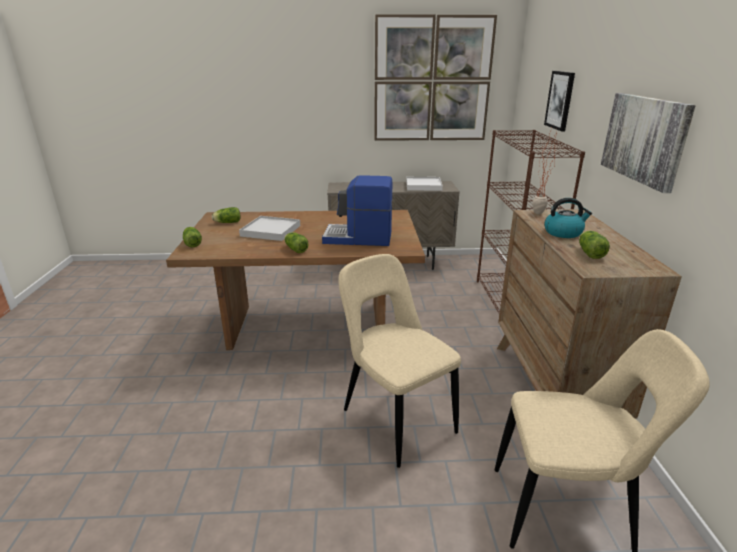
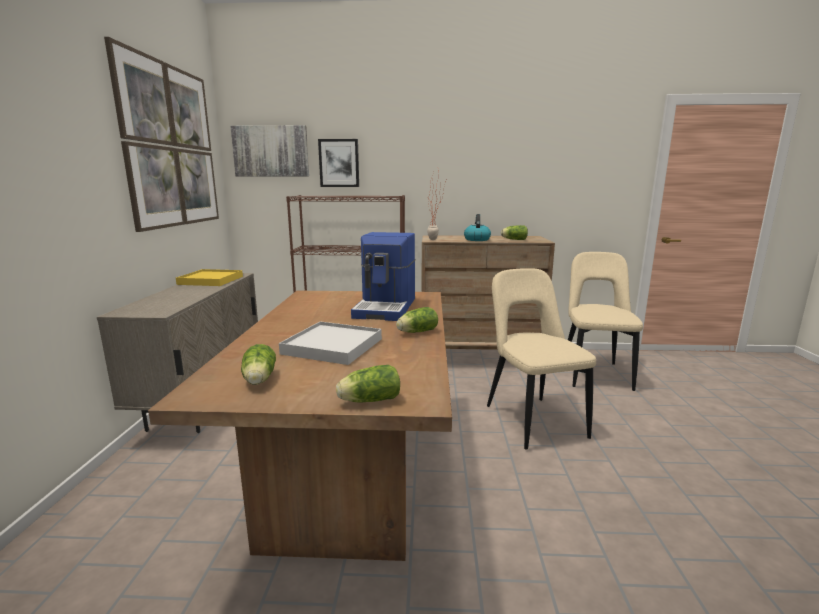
camera: 85 degrees left, 10 degrees down
(395, 418) = (531, 419): beige chair -> beige chair turned 105 degrees clockwise
(423, 186) = (211, 280): white tray -> yellow tray
(645, 139) = (473, 173): picture -> picture (271, 151)

